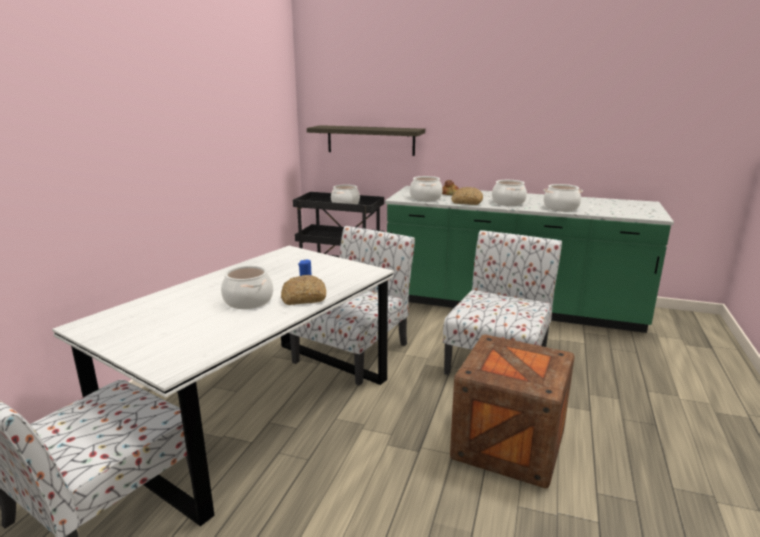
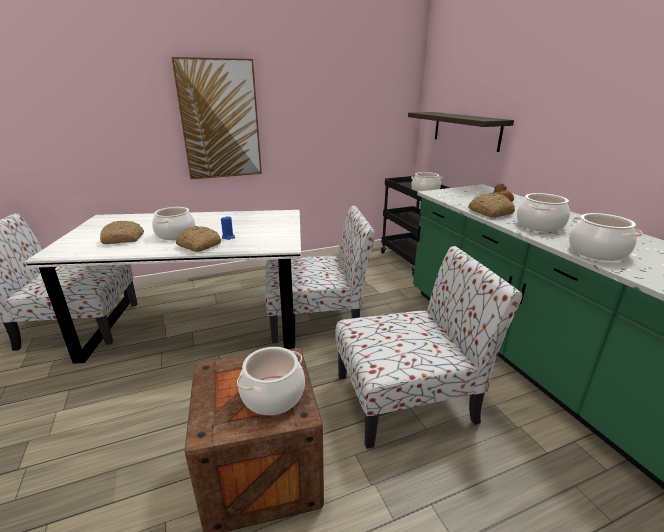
camera: 50 degrees right, 5 degrees up
(156, 157) = (220, 120): none -> picture
(204, 325) = (124, 239): none -> bread
(425, 198) = (459, 198): cooking pot -> cooking pot (273, 395)

